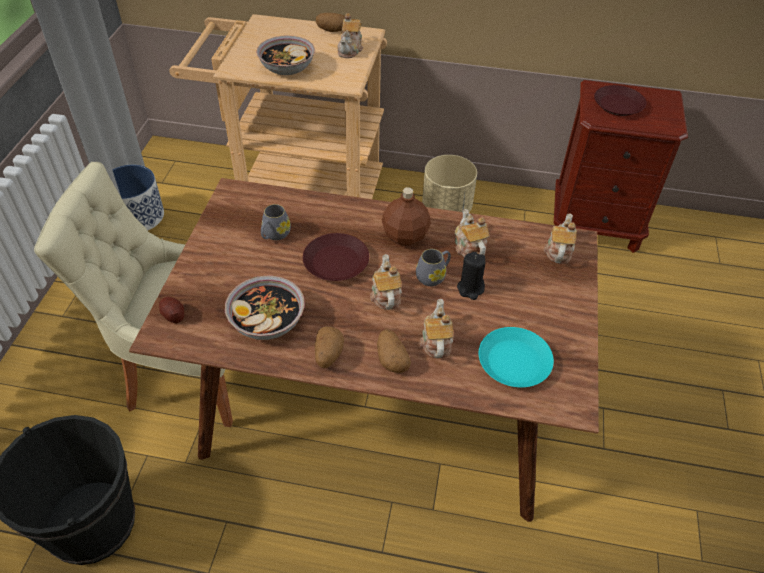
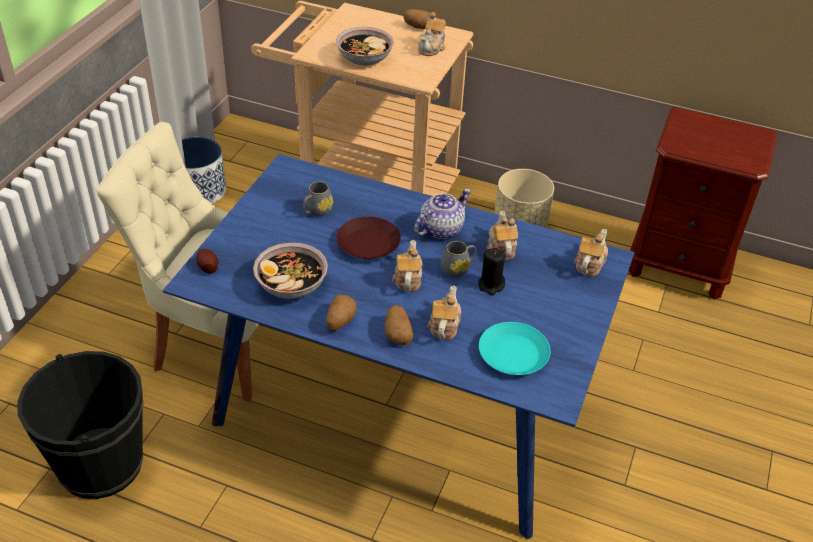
camera: 10 degrees right, 5 degrees down
(376, 411) = (397, 411): brown dining table -> blue dining table
(404, 235) = (440, 229): brown bottle -> teapot
(618, 105) = (702, 136): brown plate -> none

